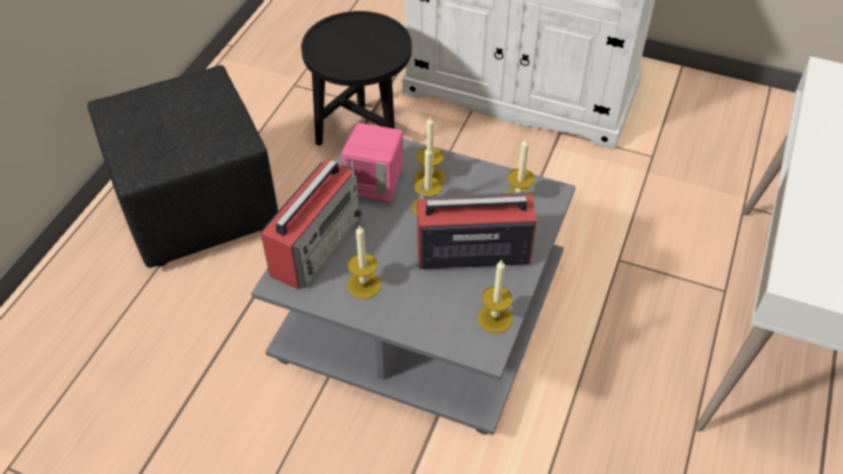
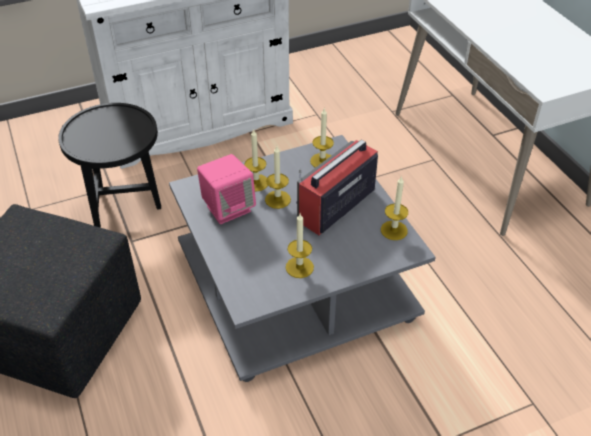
camera: 45 degrees left, 5 degrees down
(317, 244) = (238, 266): radio -> none

